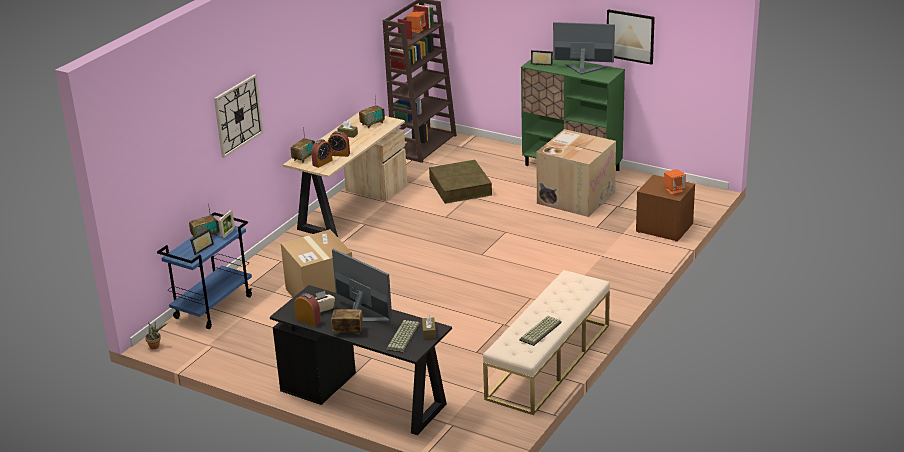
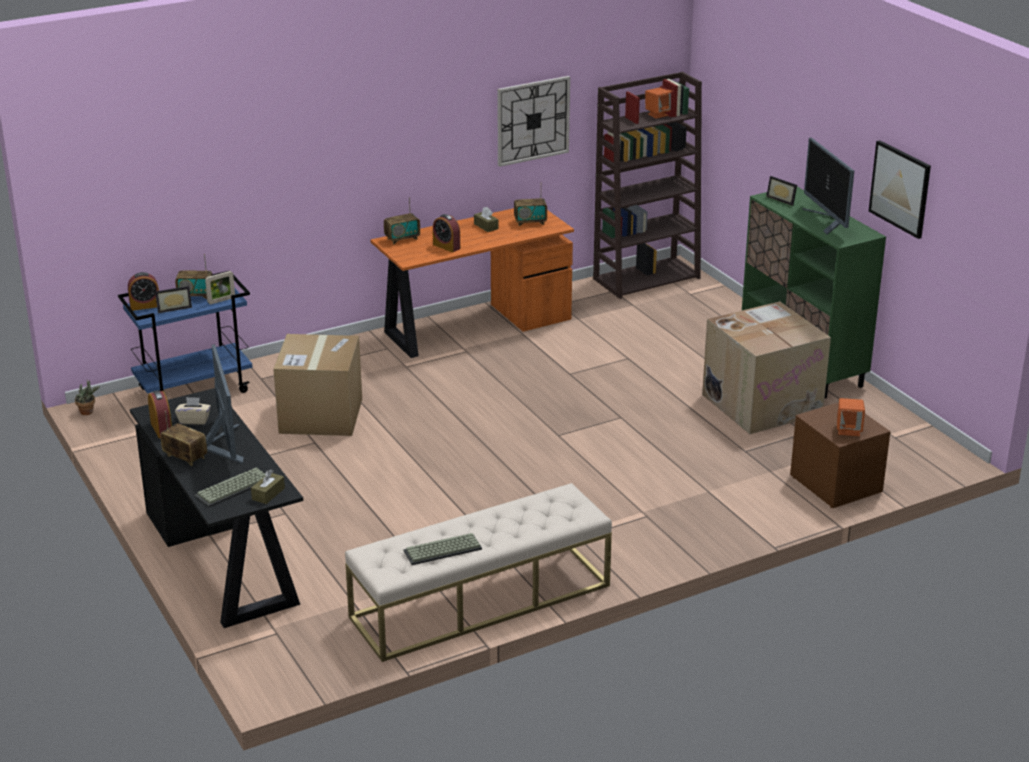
camera: 30 degrees right, 0 degrees up
(238, 115) = (293, 155): wall clock -> wall clock (533, 120)
(322, 163) = (415, 251): alarm clock -> alarm clock (145, 306)
(350, 207) = (473, 325): beige desk -> orange desk
(460, 187) = (630, 343): brown storage box -> none
(583, 69) = (827, 221): monitor -> monitor turned 150 degrees counterclockwise

